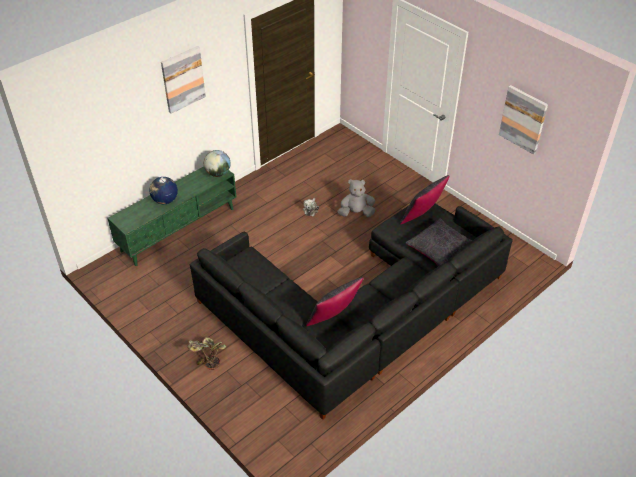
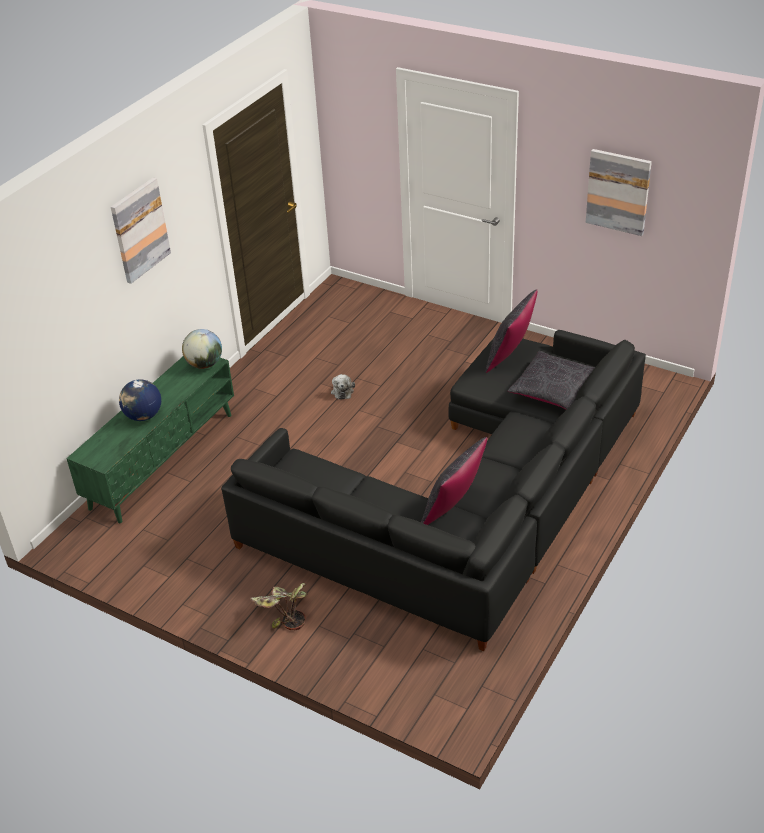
camera: 15 degrees left, 5 degrees down
(356, 213) = (407, 381): grey plush toy -> none

